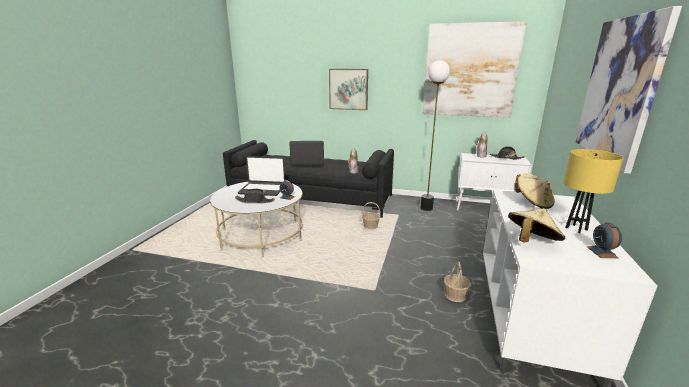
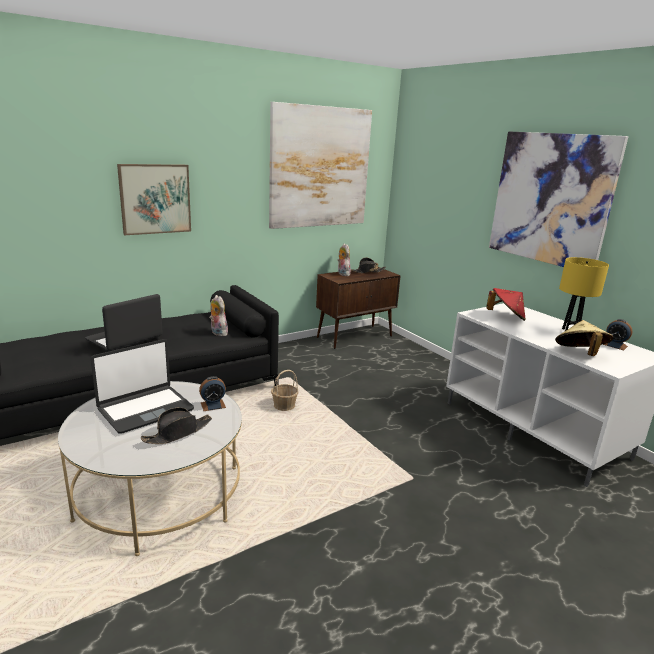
camera: 50 degrees left, 0 degrees up
(426, 208) = (303, 357): floor lamp -> none
(455, 295) = (470, 441): basket -> none
(487, 209) = (355, 337): white cabinet -> brown cabinet
(533, 203) = (506, 317): beige hat -> red hat

